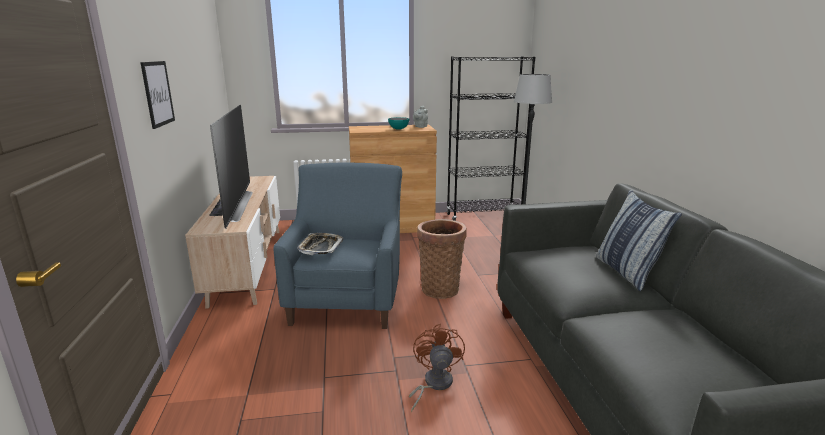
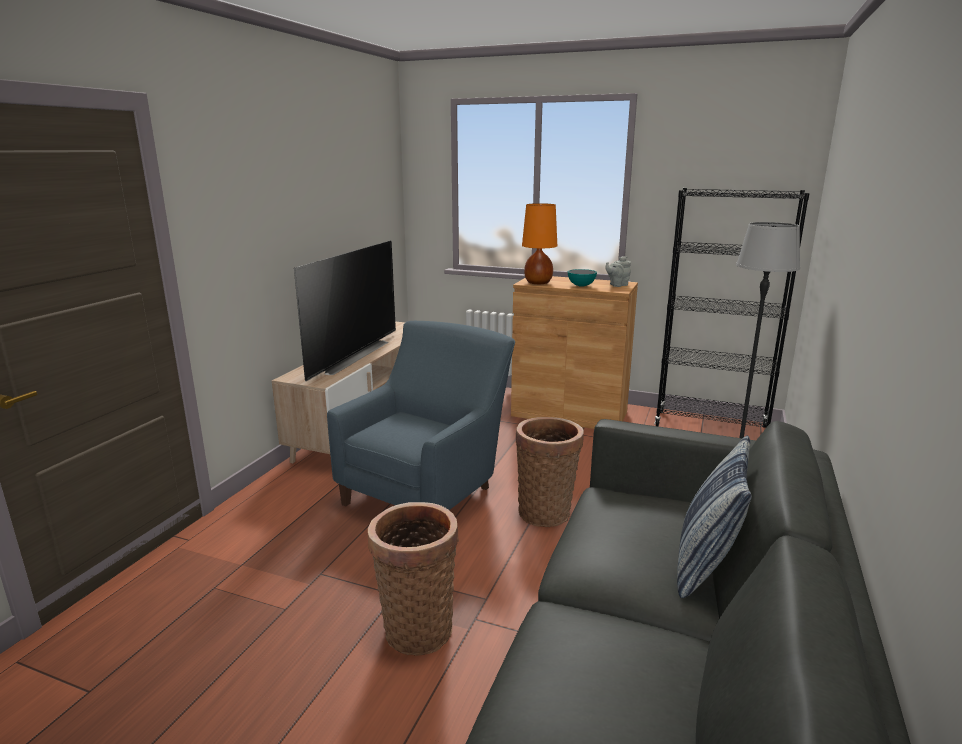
camera: 30 degrees right, 0 degrees up
(158, 93) = (251, 230): picture -> none
(320, 247) = (386, 423): tray -> none
(365, 130) = (537, 283): none -> orange table lamp
(433, 384) = (417, 627): brown fan -> basket

